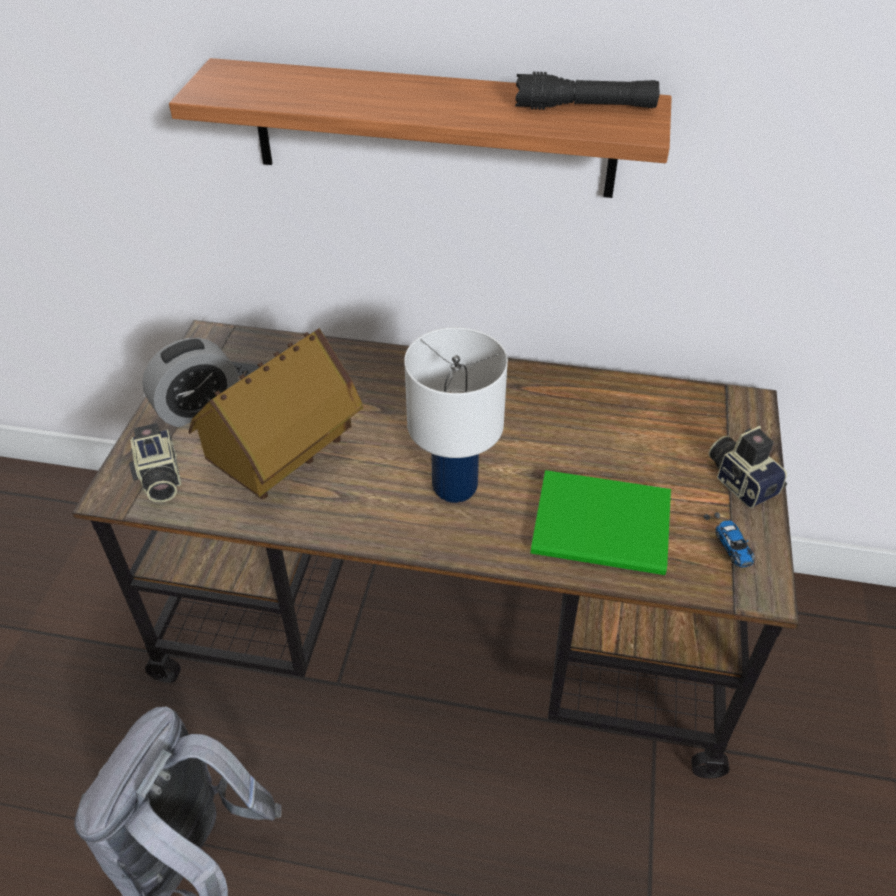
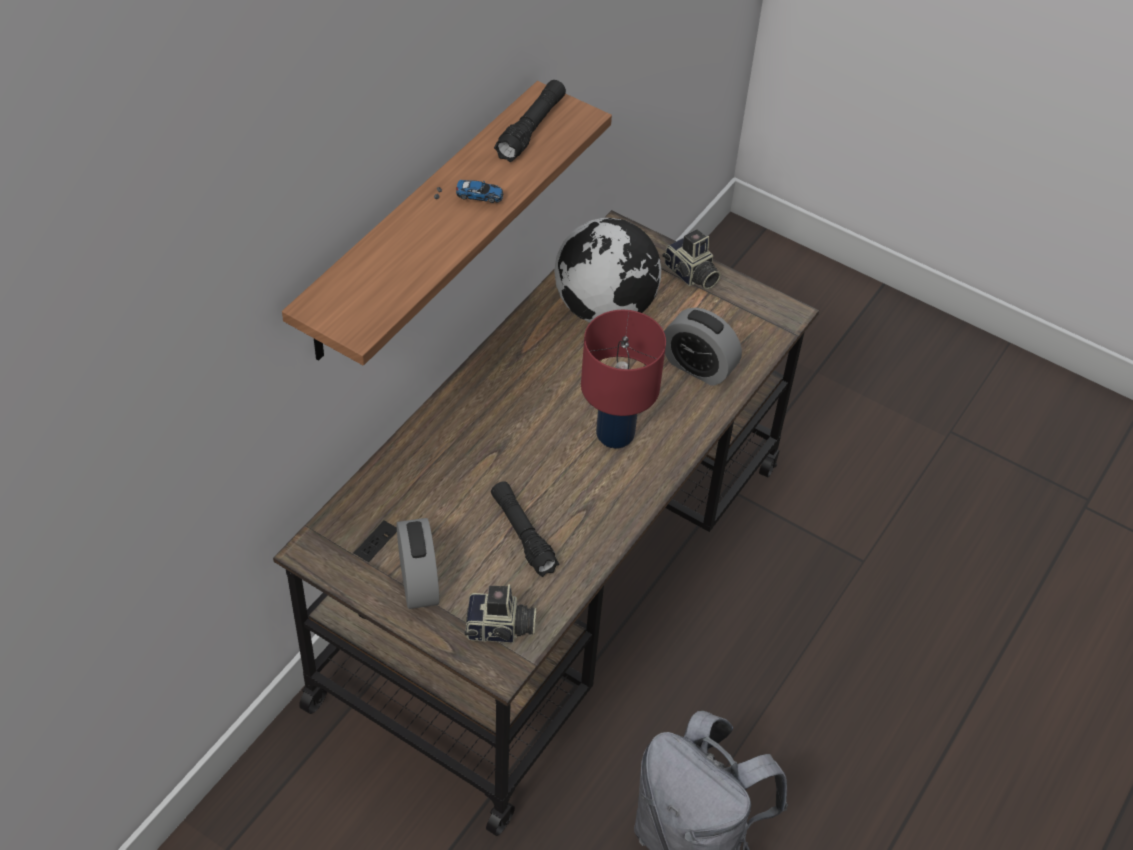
camera: 70 degrees left, 5 degrees up
(285, 459) = (522, 534): toy house -> black flashlight
(454, 486) = (612, 435): white table lamp -> red table lamp
(605, 529) = (698, 367): green book -> alarm clock
(628, 427) = (605, 309): none -> globe
(726, 543) = (741, 311): toy car -> toy car (469, 199)
(741, 481) = (690, 274): camera -> camera turned 120 degrees counterclockwise

